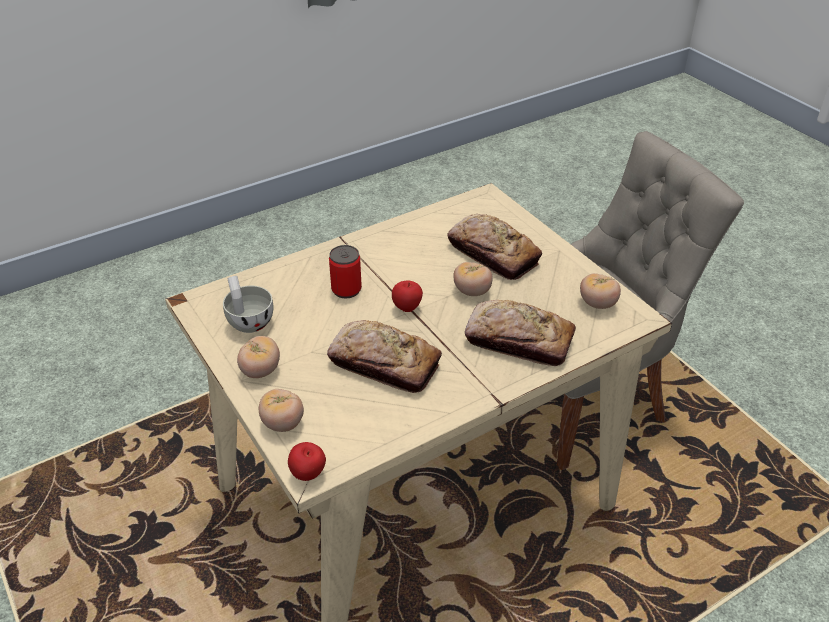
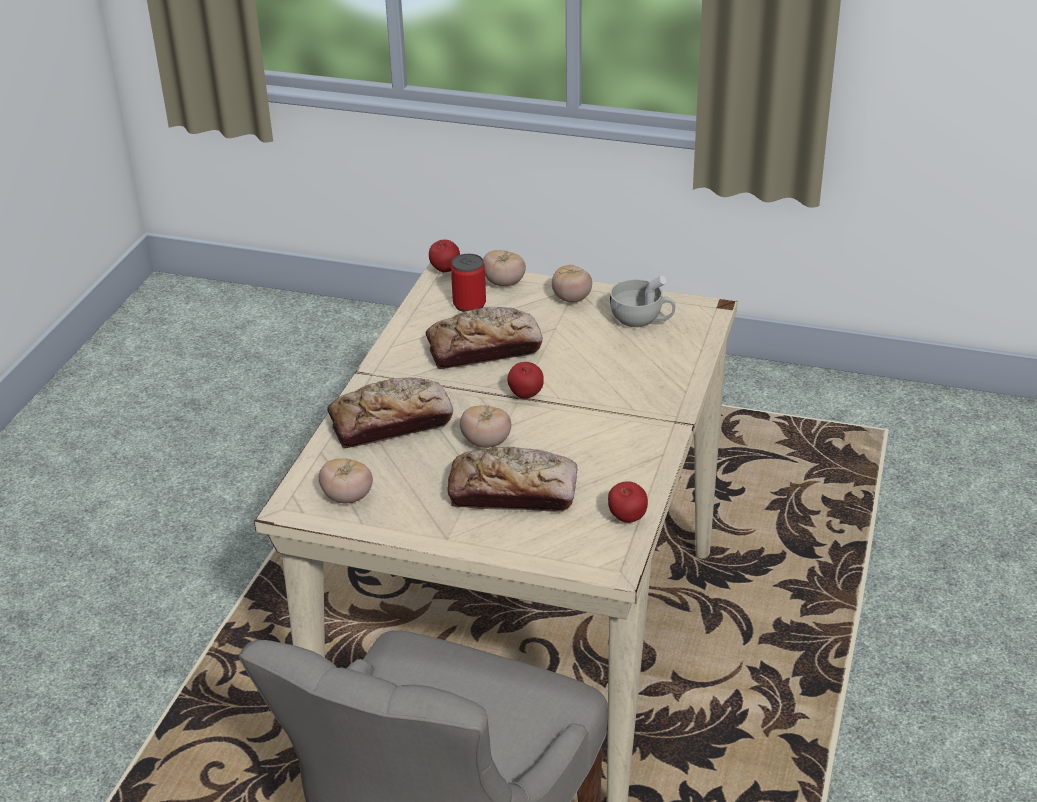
camera: 140 degrees right, 5 degrees down
(346, 290) = (603, 382): can -> can (469, 304)
(451, 210) = (626, 519): none -> apple

